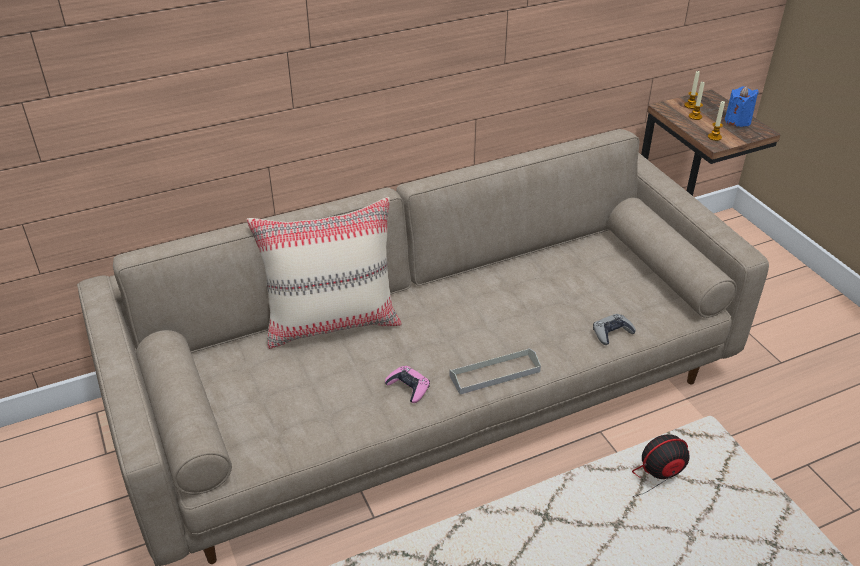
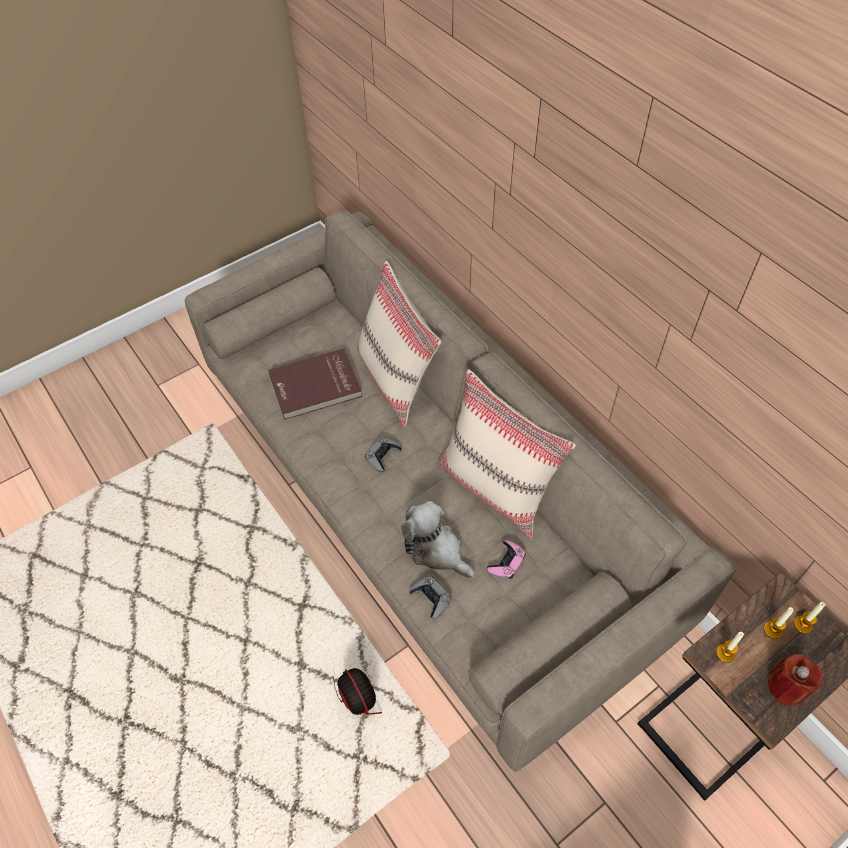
camera: 80 degrees right, 15 degrees up
(315, 390) = (316, 387): none -> red book
(408, 387) = (328, 446): pink game controller -> pink game controller (506, 562)
(436, 344) = (383, 456): none -> grey game controller
(494, 374) = (355, 505): grey tray -> none
(495, 274) = (496, 488): none -> beige pillow
(558, 322) = (436, 550): none -> plush toy
(737, 121) = (786, 687): blue candle -> red candle

